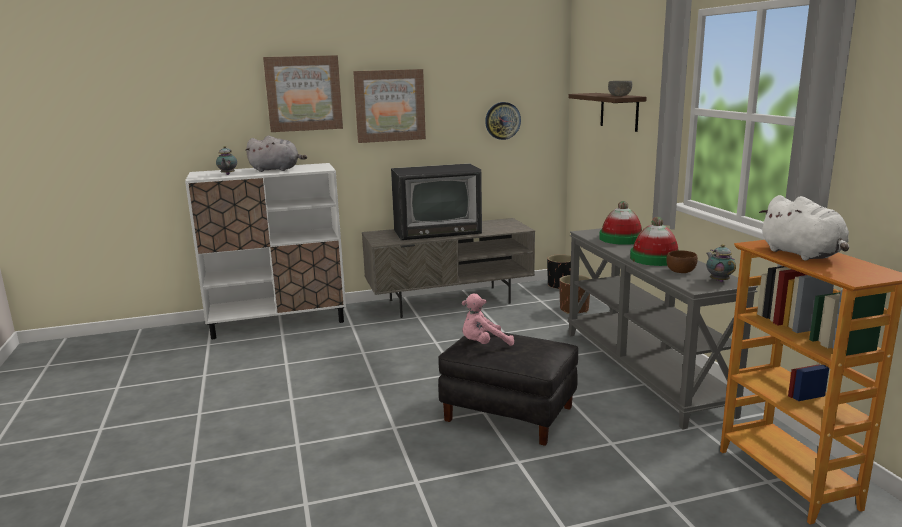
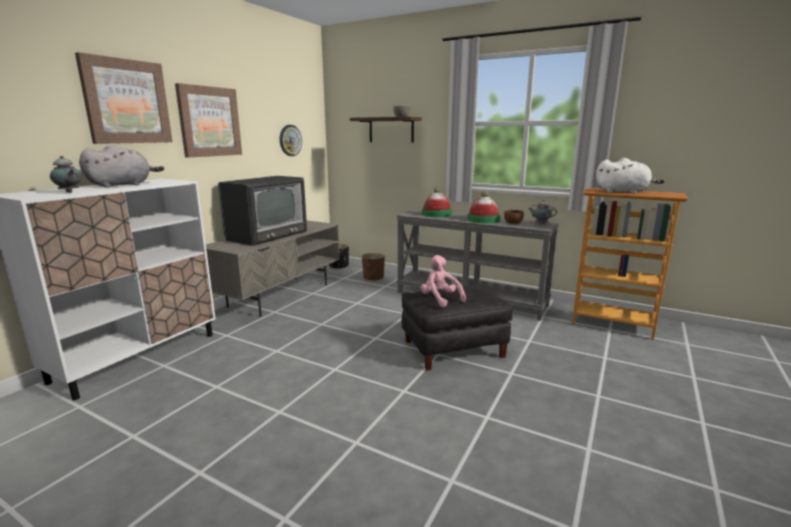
camera: 45 degrees left, 0 degrees up
(483, 344) = (440, 299): pink plush toy -> pink plush toy turned 120 degrees clockwise

